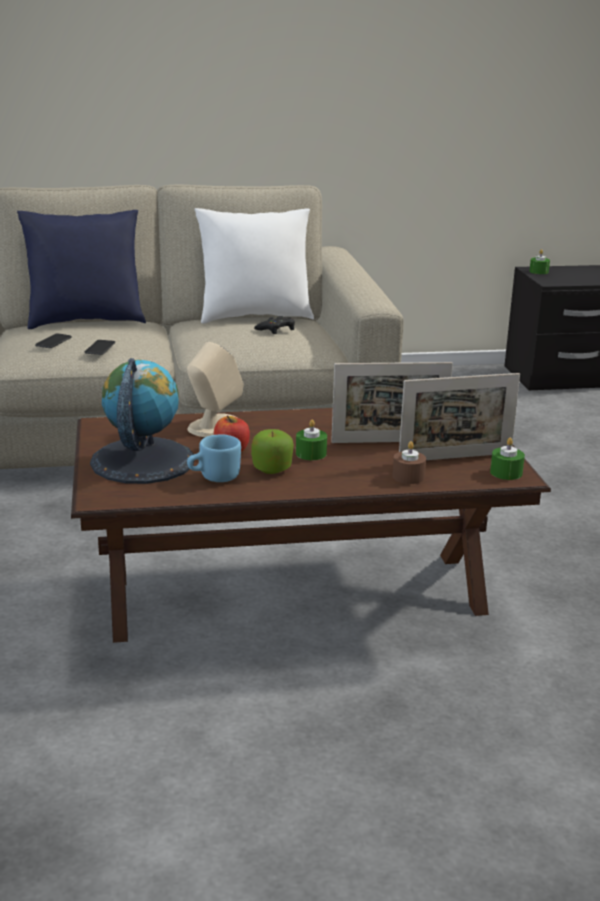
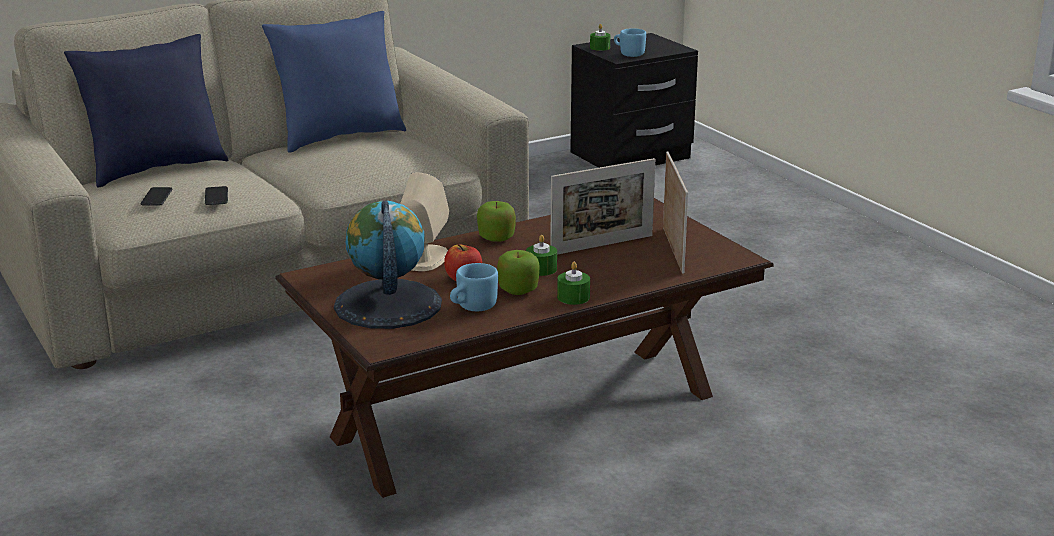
camera: 20 degrees left, 0 degrees up
(254, 317) = (339, 137): white pillow -> blue pillow
(276, 329) = (386, 148): black game controller -> none
(296, 418) = (496, 237): none -> apple
(408, 477) = (647, 274): brown candle -> none
(455, 457) = (673, 249): picture frame -> picture frame turned 60 degrees counterclockwise
(506, 473) = (727, 256): green candle -> green candle (573, 297)
(561, 280) = (629, 54): none -> blue mug

